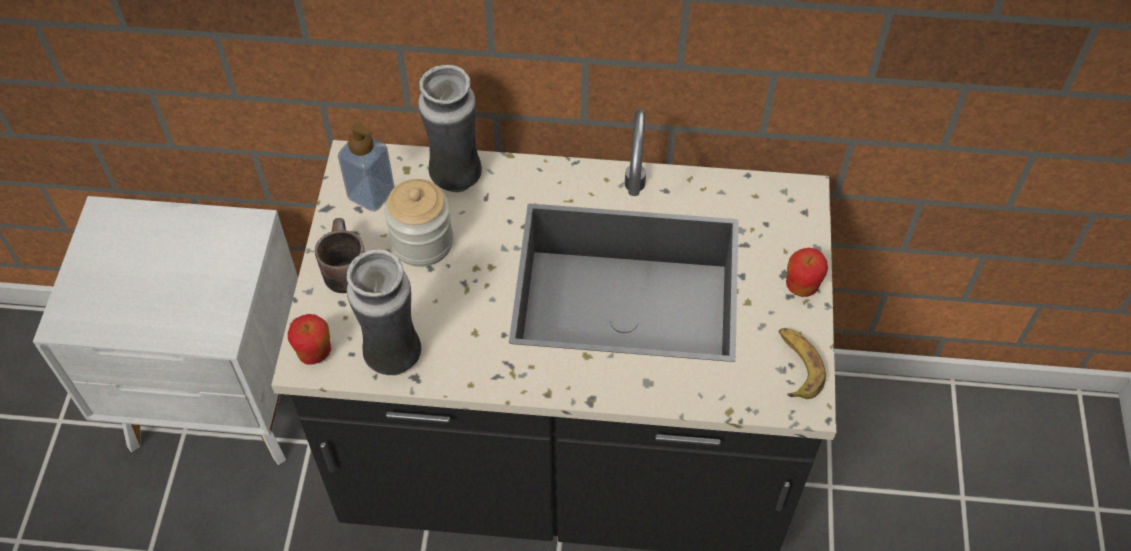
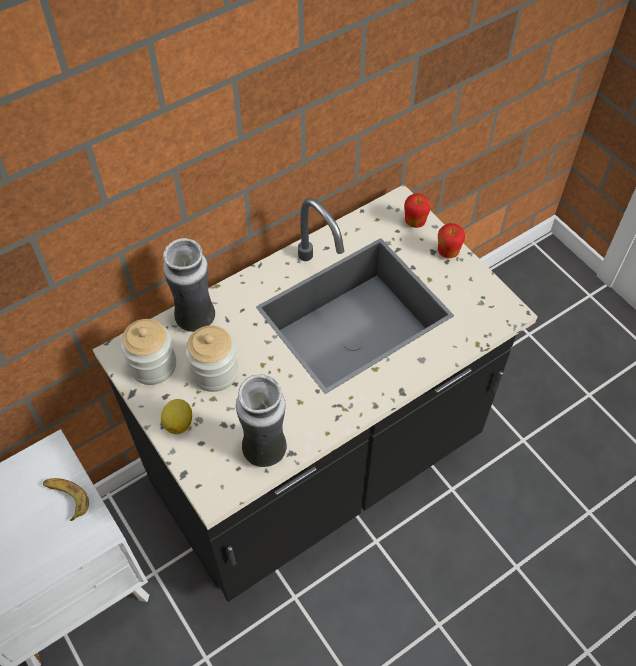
camera: 40 degrees left, 0 degrees up
(314, 353) = (214, 485): apple -> apple (415, 222)
(341, 268) = (179, 422): brown mug -> lemon
(371, 194) = (153, 365): soap dispenser -> jar
(796, 366) = (486, 296): banana -> banana (66, 498)

